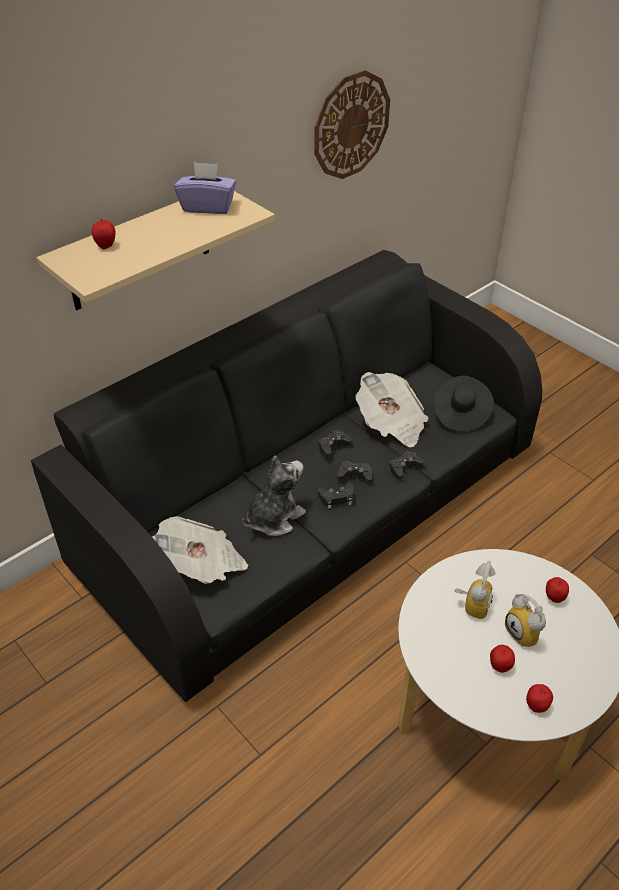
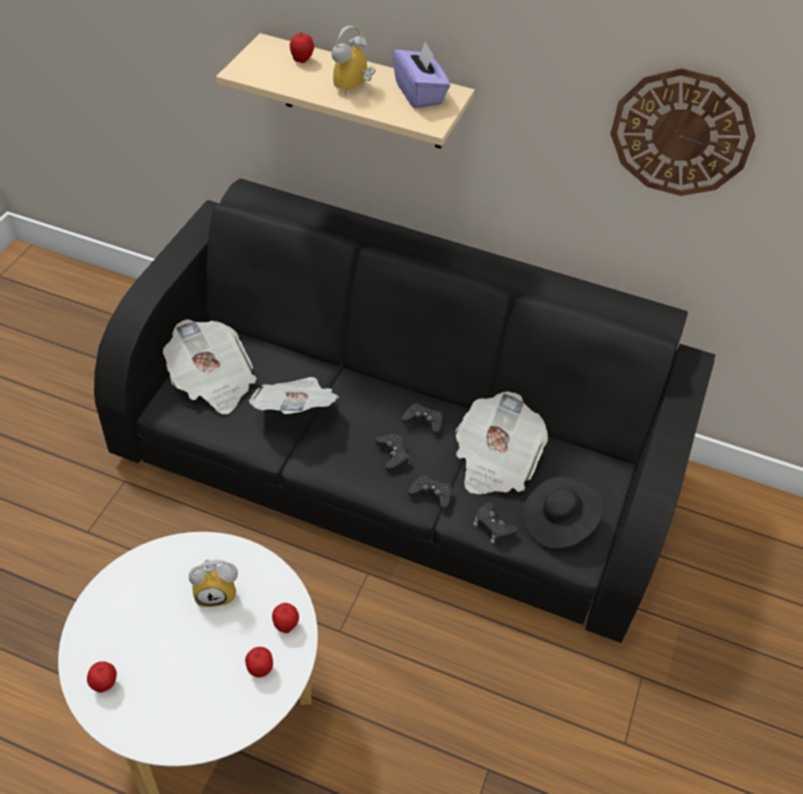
camera: 60 degrees right, 5 degrees up
(274, 517) = (295, 410): plush toy -> newspaper
(337, 498) = (349, 450): black game controller -> black game controller (493, 527)
(499, 666) = (144, 638): apple -> apple (286, 625)
(526, 633) = (197, 653): alarm clock -> alarm clock (354, 90)

